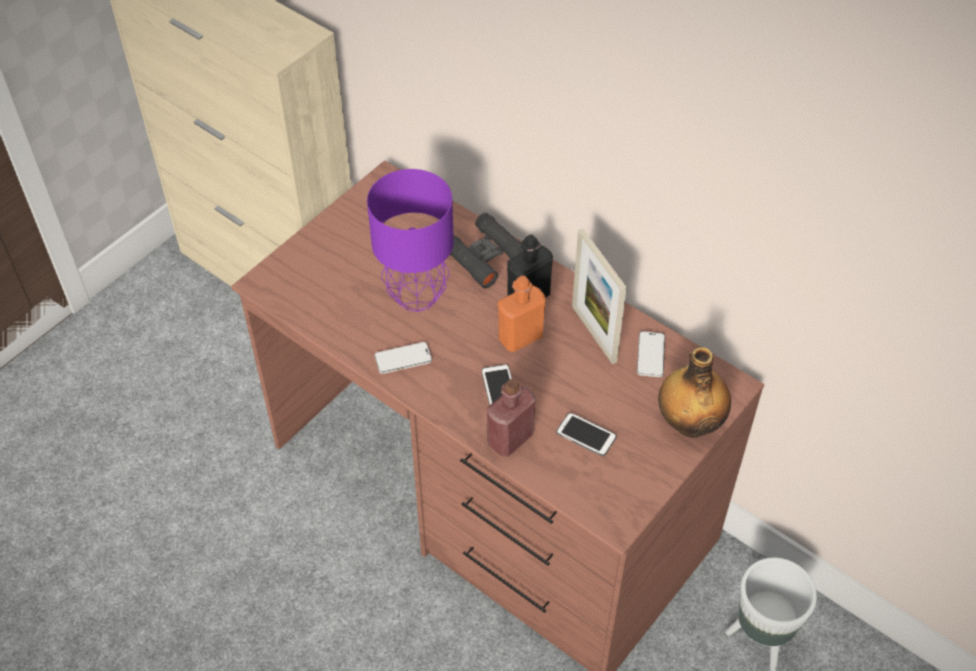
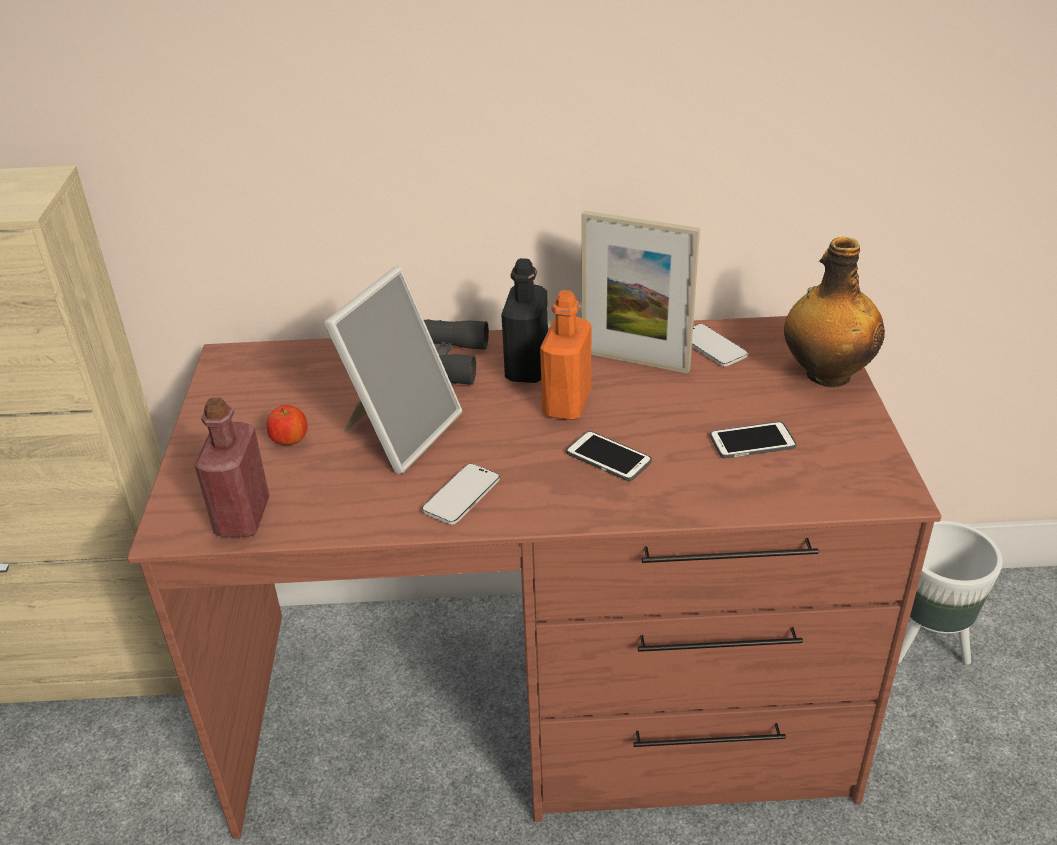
camera: 40 degrees left, 15 degrees down
(360, 264) = (290, 442): none -> apple
(417, 295) = (399, 432): purple table lamp -> picture frame
(510, 439) = (684, 493): red bottle -> red bottle (242, 517)

